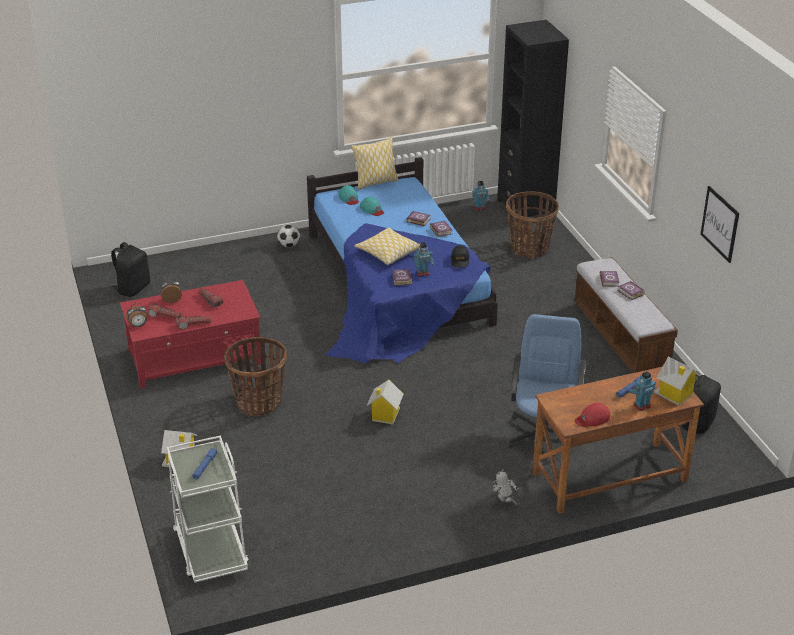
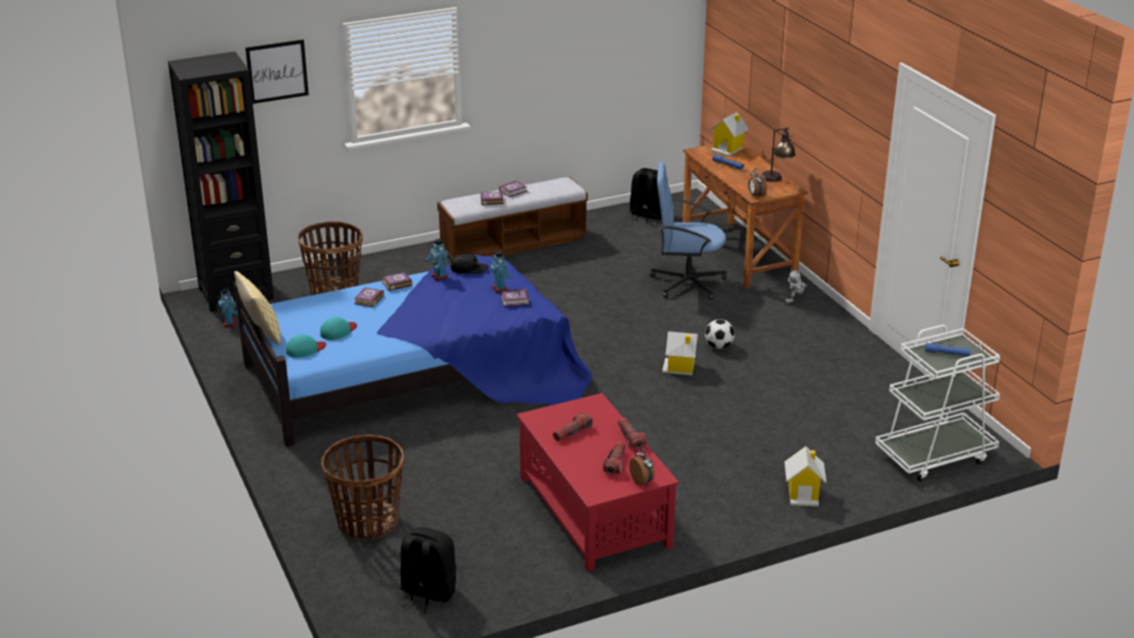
camera: 95 degrees left, 5 degrees down
(172, 300) = (575, 463): alarm clock -> alarm clock (756, 196)
(259, 402) = (679, 451): basket -> basket (367, 523)
(289, 245) = (311, 462): football -> football (719, 346)
(388, 253) = (453, 312): pillow -> none
(592, 418) = (776, 180): red cap -> table lamp
(641, 405) = (749, 161): toy robot -> toy robot (439, 276)
(720, 224) = (575, 49): picture -> picture (277, 71)

